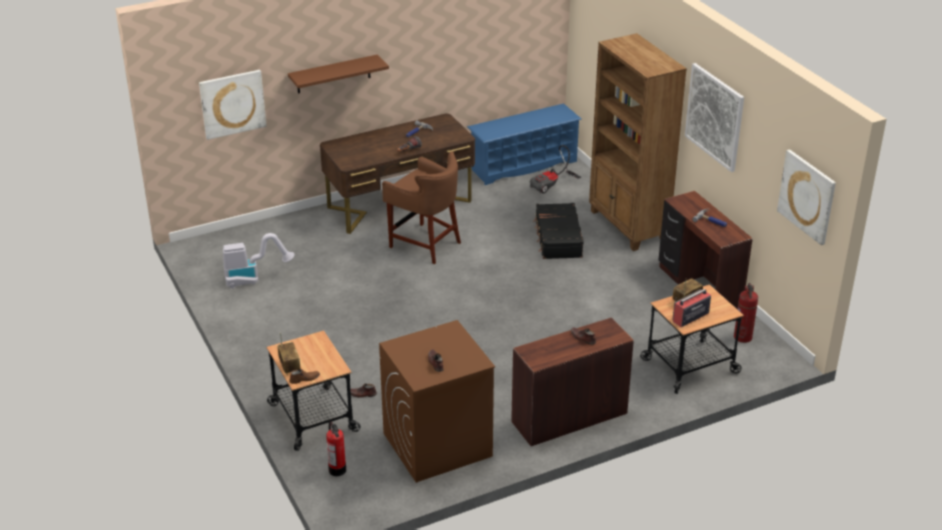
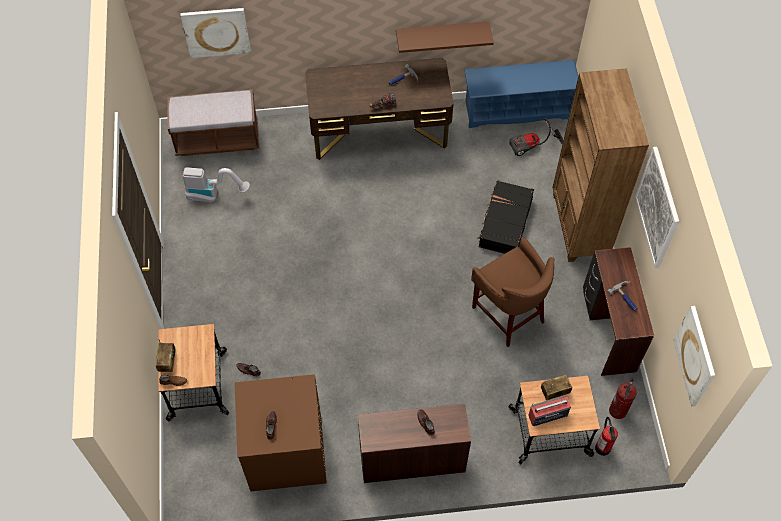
camera: 20 degrees right, 25 degrees up
(236, 240) = (217, 139): none -> brown bench
(333, 74) = (322, 17): brown shelf -> brown shelf (442, 33)
(337, 470) = (193, 454): fire extinguisher -> fire extinguisher (602, 448)
(425, 244) = (380, 194): brown stool -> brown stool (508, 313)

